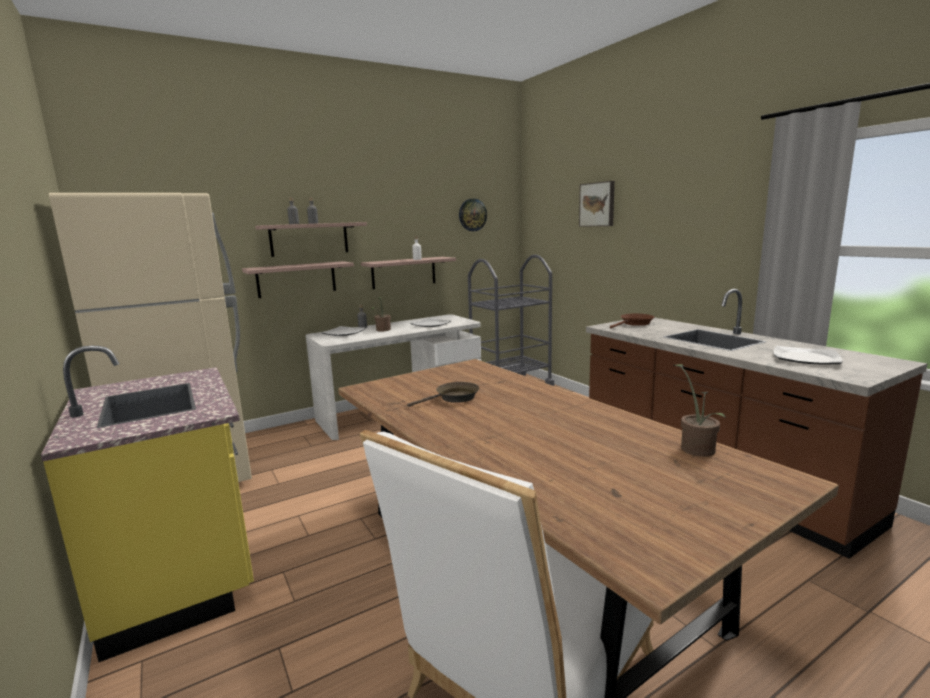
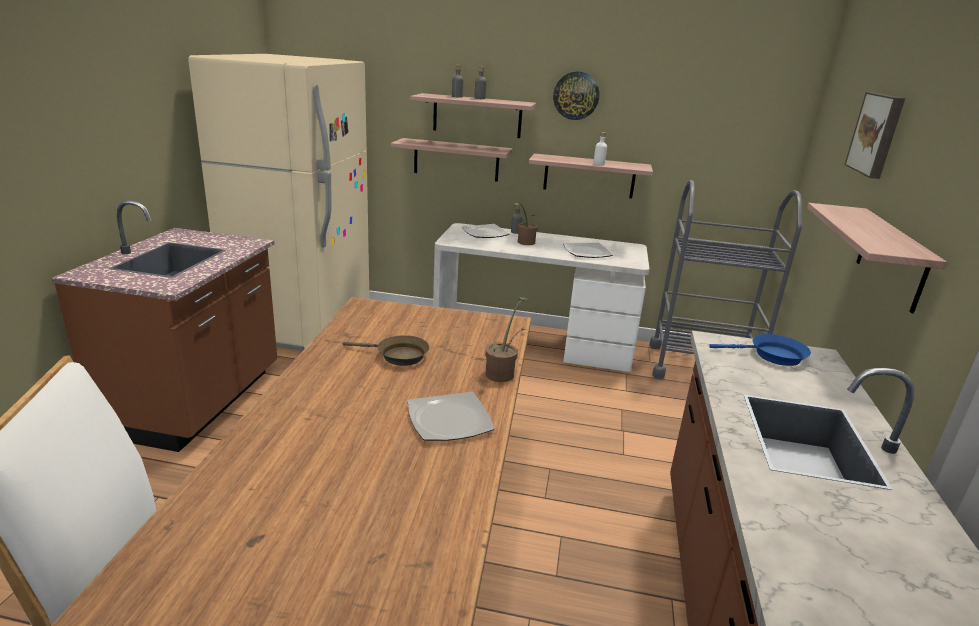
camera: 40 degrees right, 10 degrees up
(182, 572) = (197, 402): yellow counter -> brown counter
(472, 215) = (716, 111): wall clock -> wall clock (576, 95)
(635, 323) = (772, 356): brown frying pan -> blue frying pan
(647, 261) = (892, 258): none -> shelf
(695, 447) = (442, 558): potted plant -> potted plant (503, 373)
(806, 358) = (852, 555): plate -> plate (448, 420)

